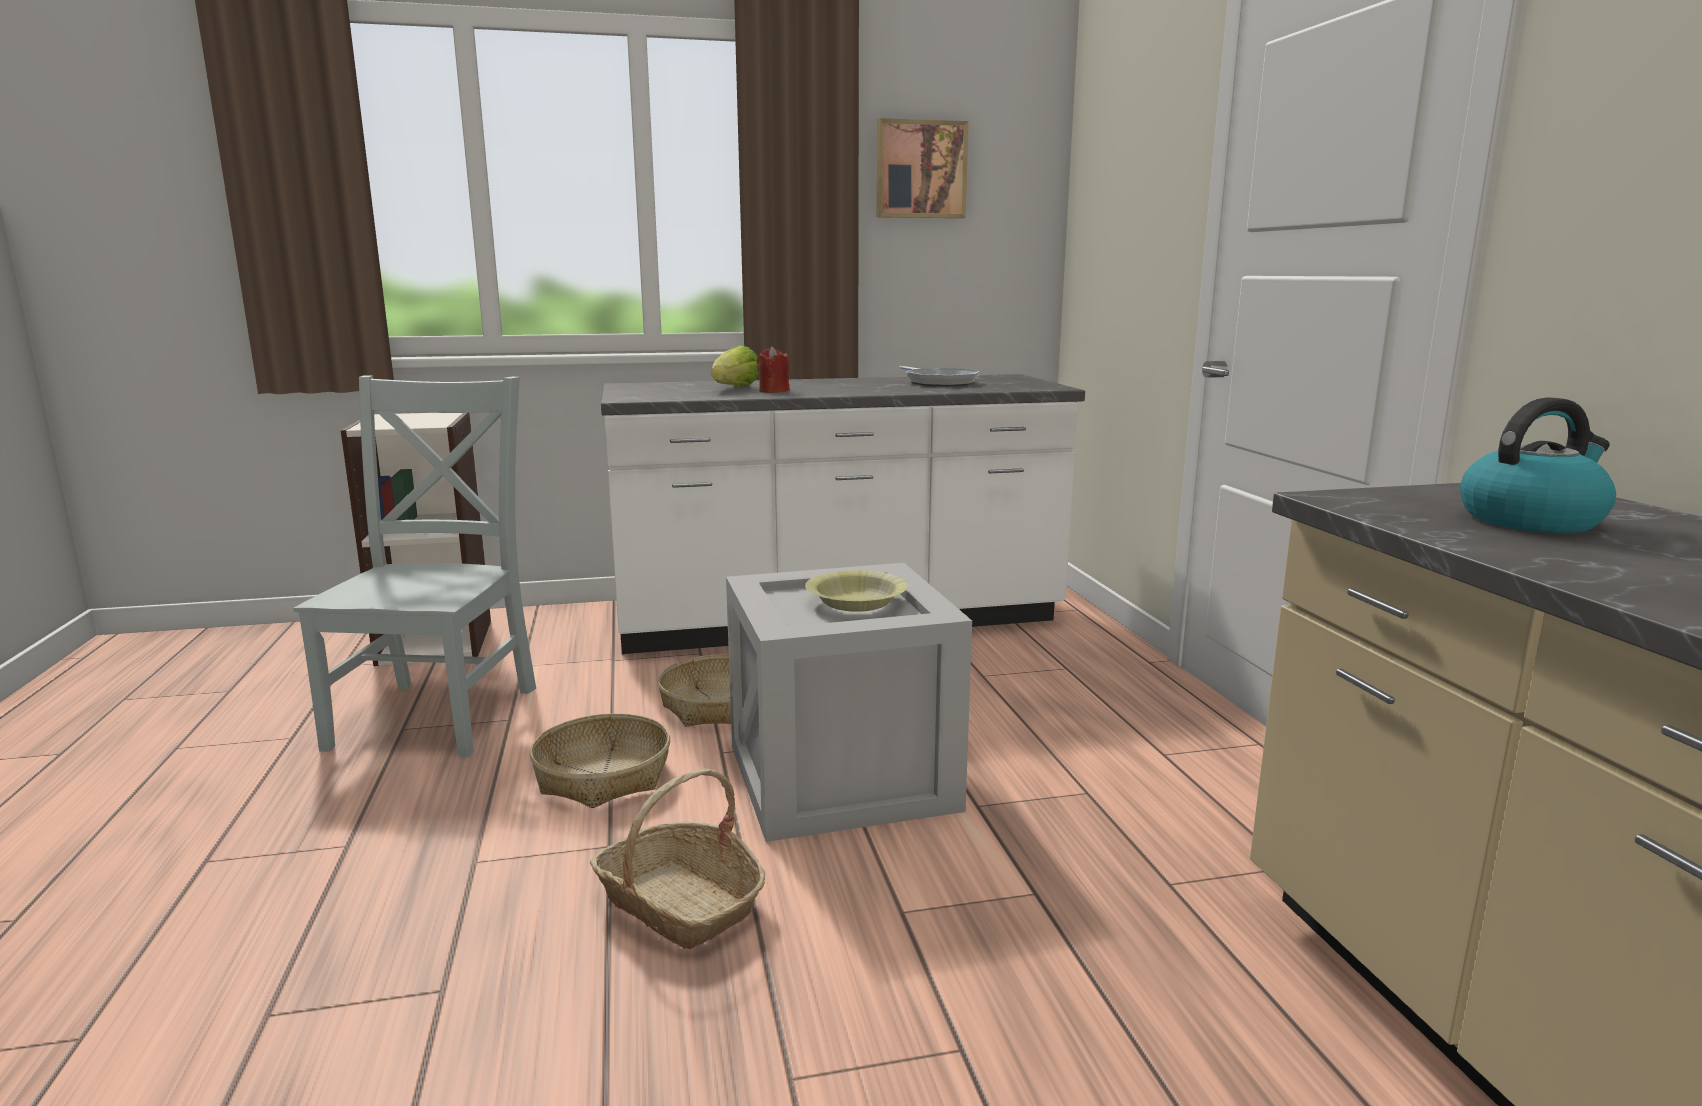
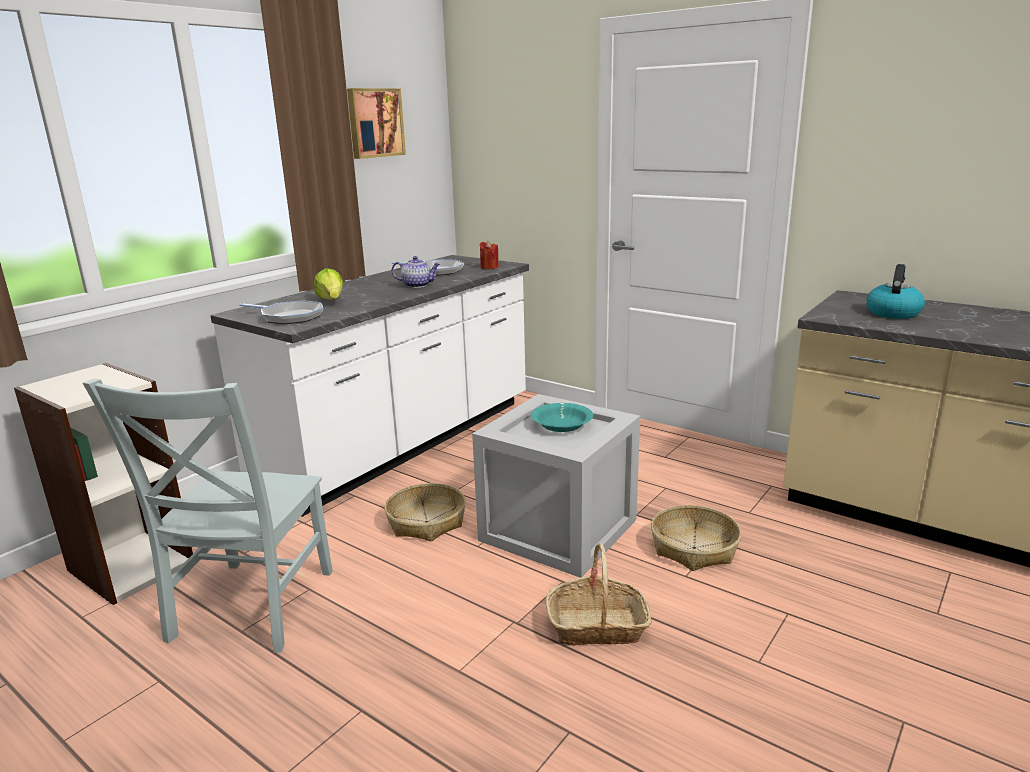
camera: 40 degrees left, 5 degrees up
(440, 713) = (249, 609): grey chair -> grey chair turned 135 degrees counterclockwise
(603, 776) = (439, 590): basket -> basket (694, 548)
(651, 392) = (289, 317): none -> frying pan
(774, 391) = (367, 298): red candle -> red candle (489, 267)
(856, 603) = (562, 425): yellow bowl -> turquoise bowl
(867, 389) = (417, 285): none -> teapot

